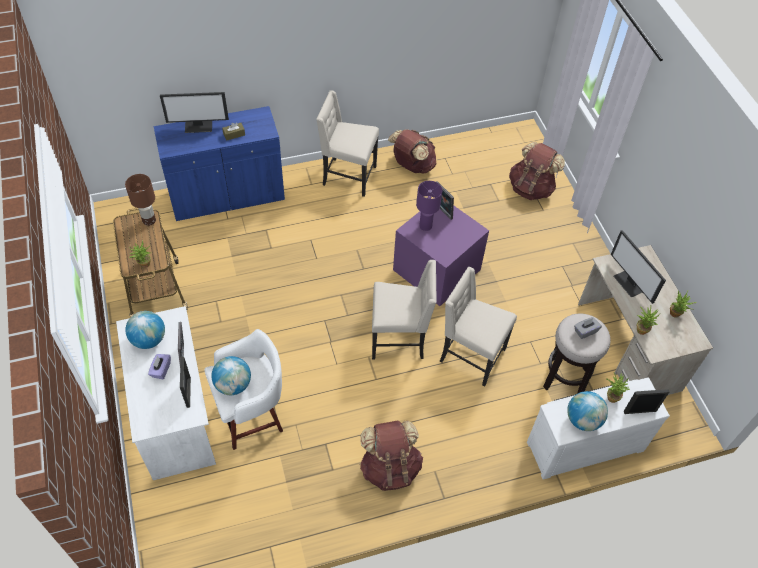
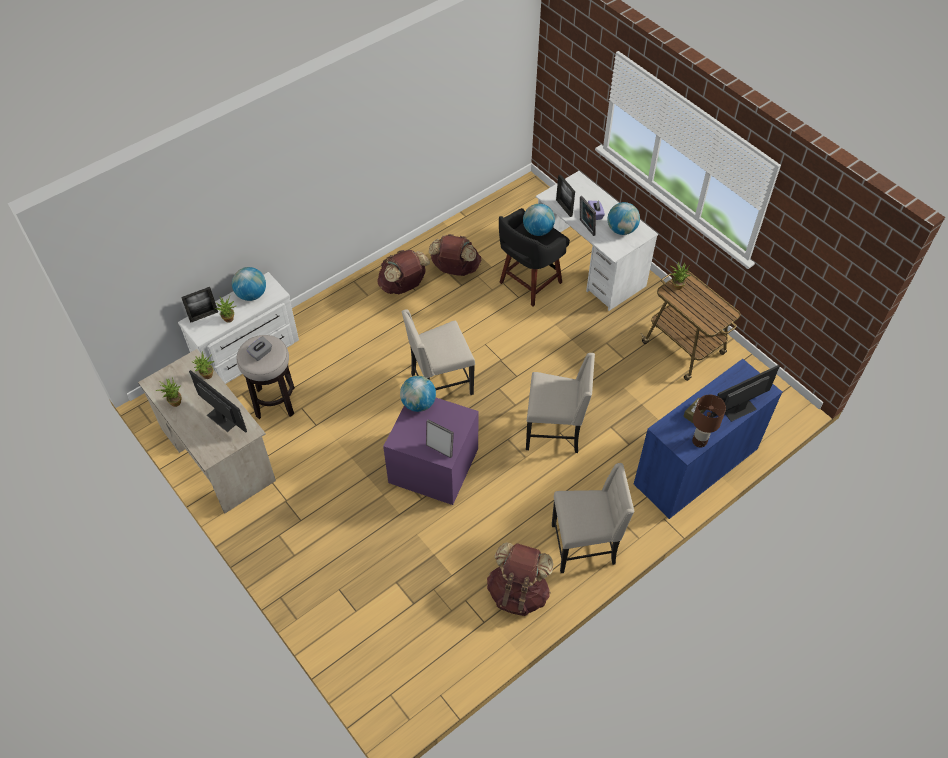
camera: 160 degrees right, 0 degrees up
(149, 220) = (707, 322): brown table lamp -> brown table lamp (699, 441)
(252, 417) = (529, 283): white stool -> black stool
(425, 226) = (450, 426): purple table lamp -> none
(445, 253) = (418, 404): none -> globe
(470, 356) = (369, 392): beige chair -> beige chair (555, 431)
(531, 188) = (361, 617): brown backpack -> brown backpack (455, 269)

